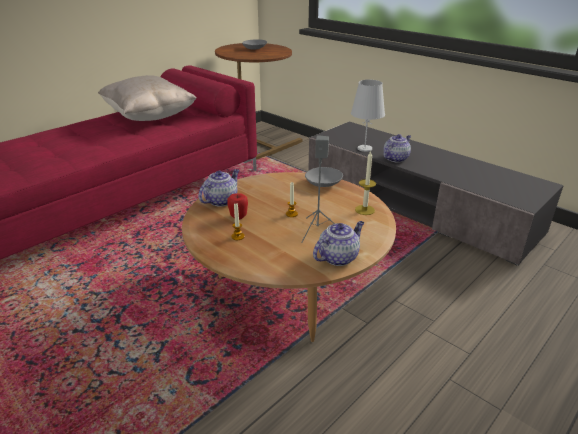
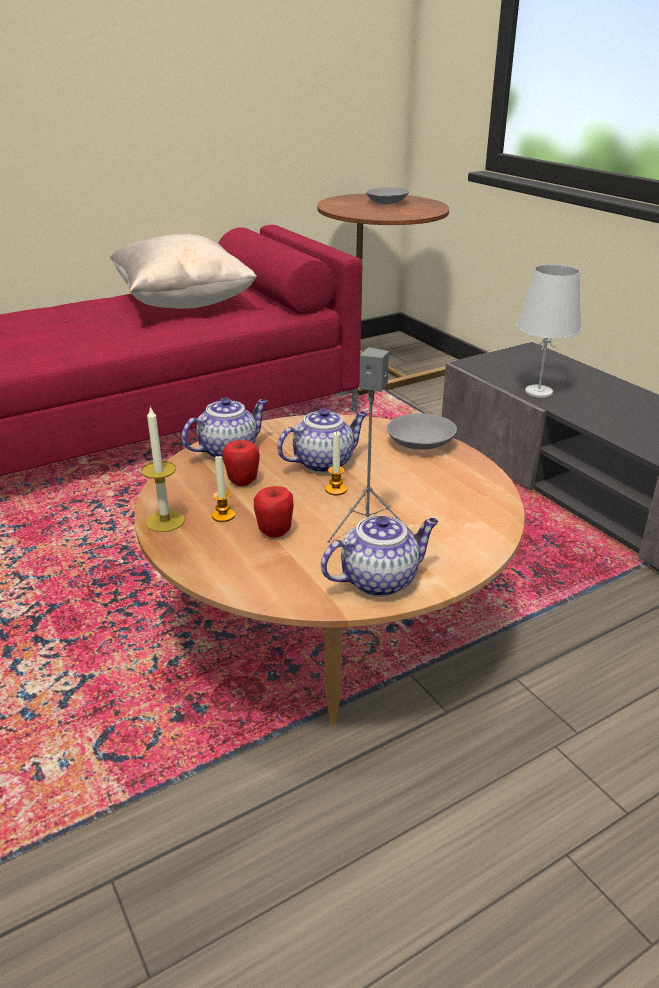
camera: 15 degrees right, 0 degrees up
(270, 241) = (274, 532): none -> apple
(364, 210) = (473, 500): candle -> candle (165, 521)
(395, 158) = (590, 415): teapot -> teapot (324, 462)

